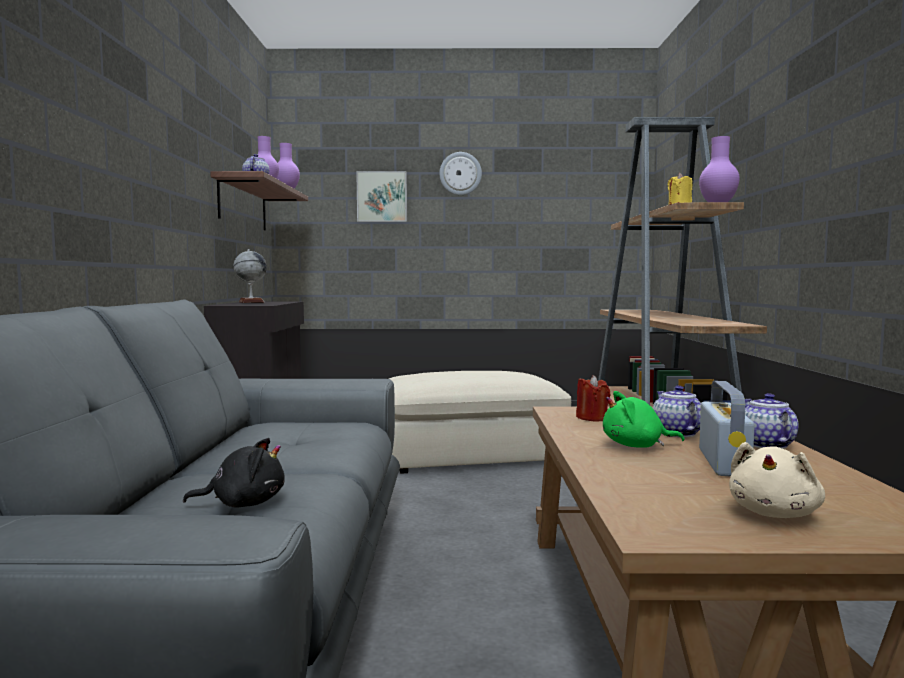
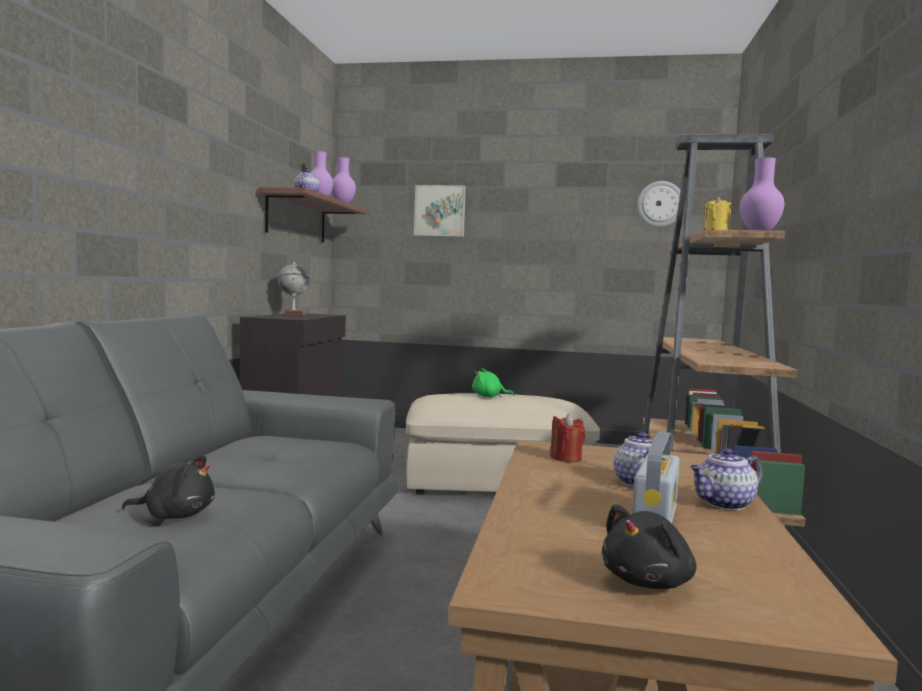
camera: 10 degrees right, 0 degrees up
(460, 173) = (520, 188): wall clock -> wall clock (660, 204)
(636, 446) = (580, 493): green plush toy -> green plush toy (489, 397)
(765, 444) = (724, 504): teapot -> teapot turned 120 degrees counterclockwise
(774, 513) = (649, 582): beige plush toy -> black plush toy

